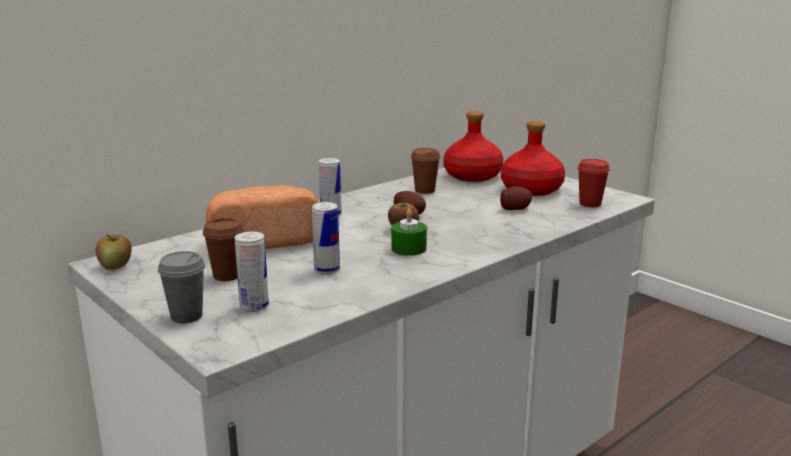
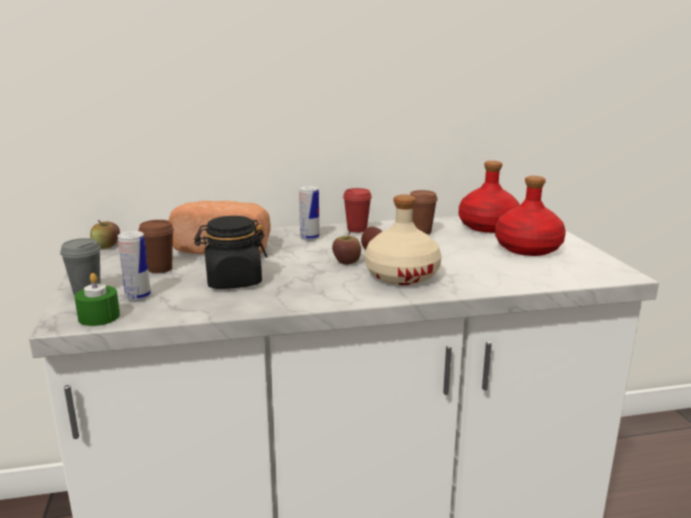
camera: 30 degrees right, 0 degrees up
(327, 270) = (233, 281): can -> black jar
(408, 248) = (325, 278): green candle -> green candle (99, 317)
(469, 232) = (401, 275): none -> beige bottle
(515, 208) = (481, 263): potato -> none
(590, 204) = (569, 273): red cup -> red cup (357, 229)

